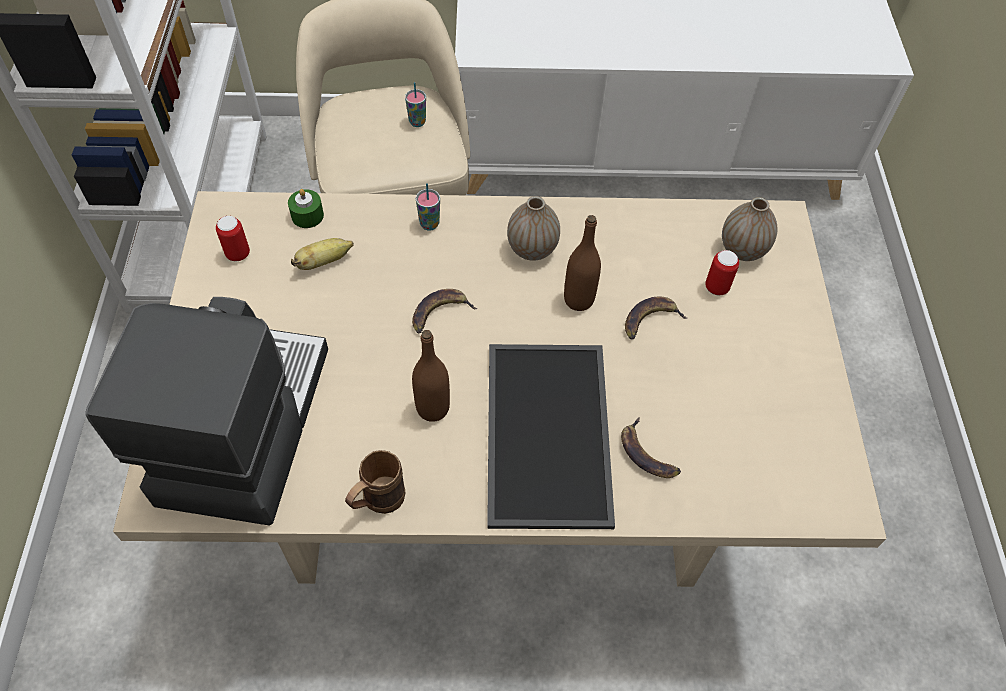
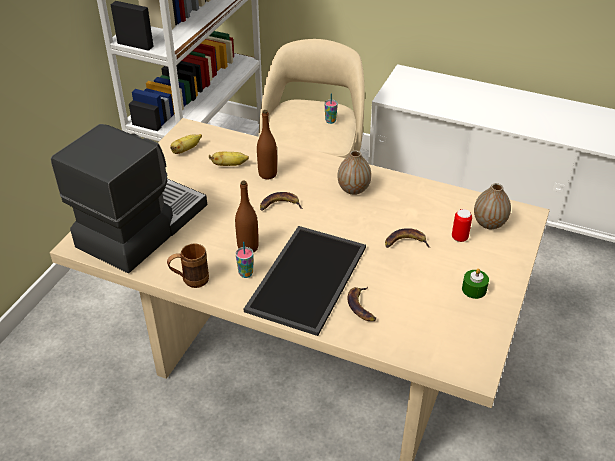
camera: 25 degrees right, 15 degrees down
(238, 254) = (186, 150): can -> banana
(307, 216) = (234, 142): green candle -> green candle (474, 289)
(429, 224) = (300, 162): cup -> cup (246, 273)
(578, 300) = (366, 220): brown bottle -> brown bottle (267, 174)

